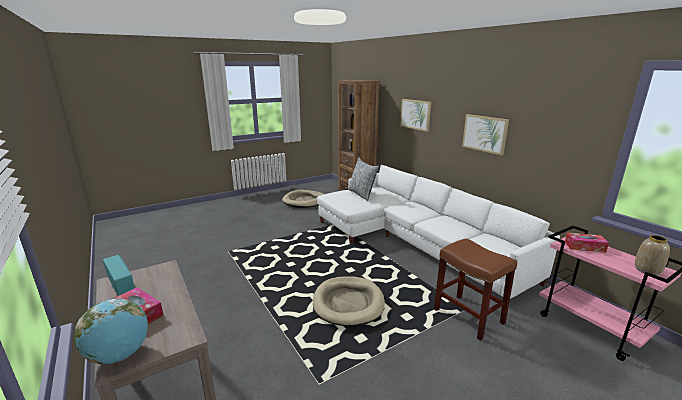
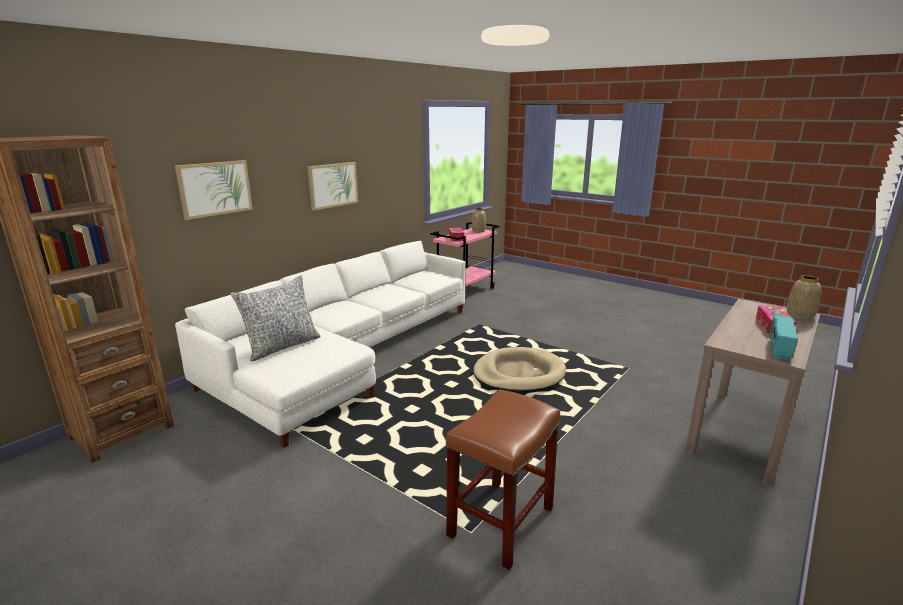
camera: 110 degrees left, 0 degrees up
(120, 355) = (799, 316): globe -> vase
(304, 201) = (120, 515): beige dog bed -> none
(469, 316) = (487, 323): brown stool -> brown stool (501, 521)

